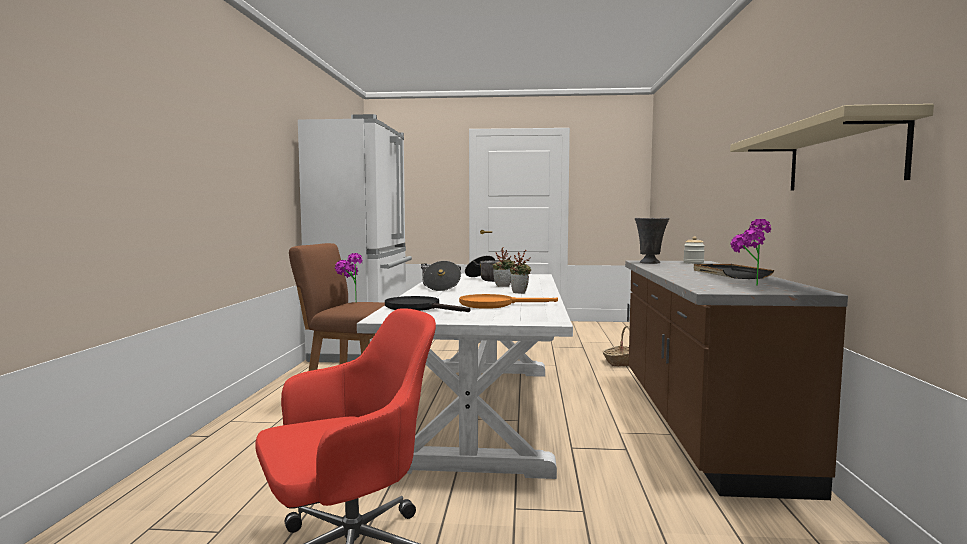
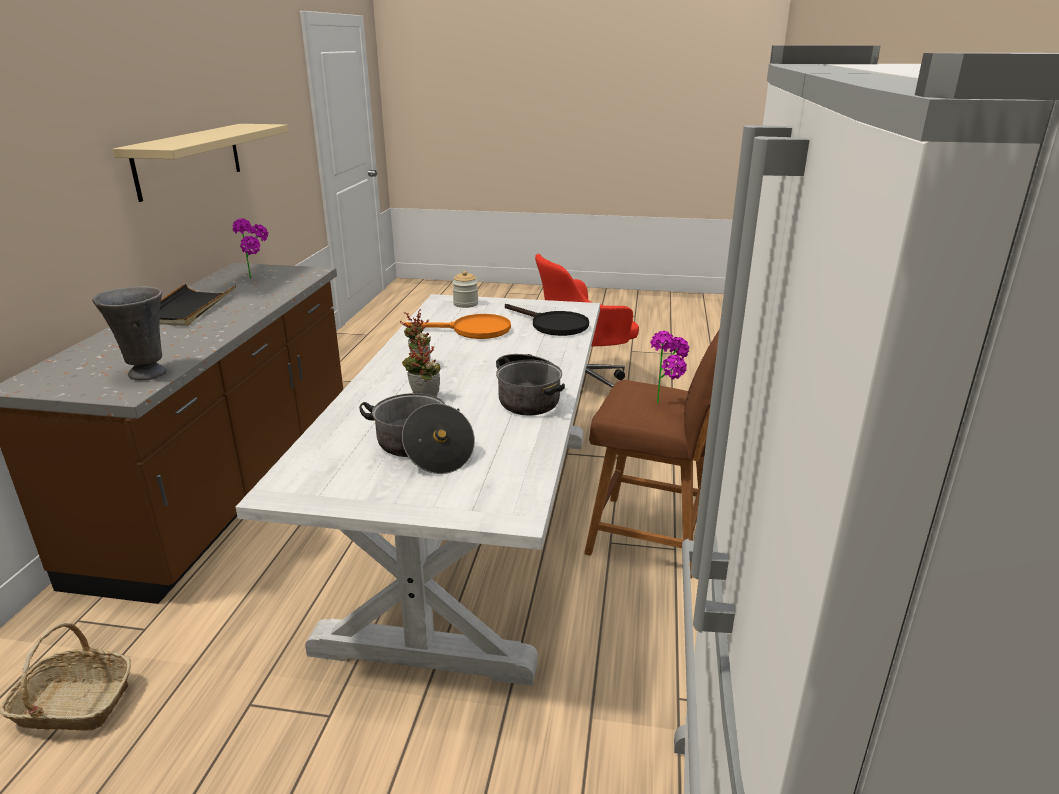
camera: 175 degrees left, 20 degrees up
(693, 263) = (71, 371): jar -> jar (465, 304)

